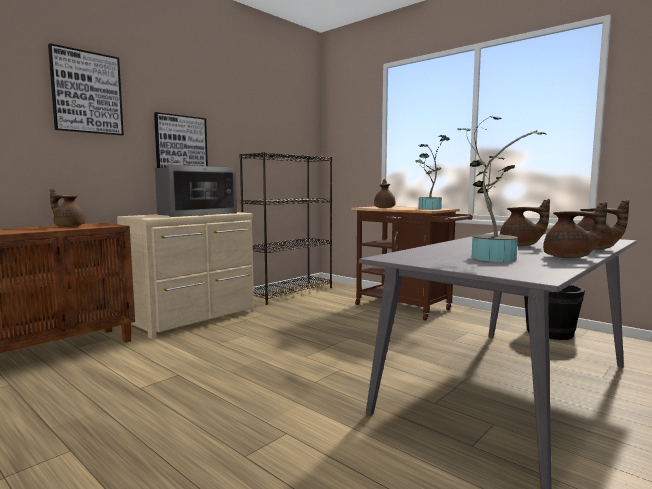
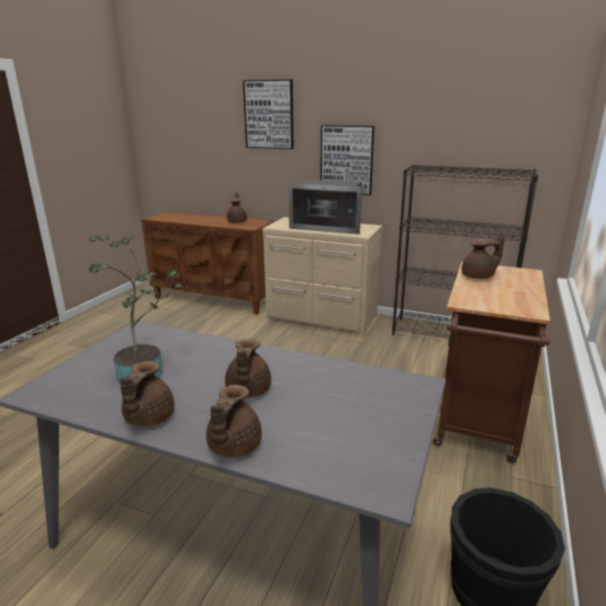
camera: 70 degrees right, 15 degrees up
(428, 209) = (494, 301): potted plant -> none

